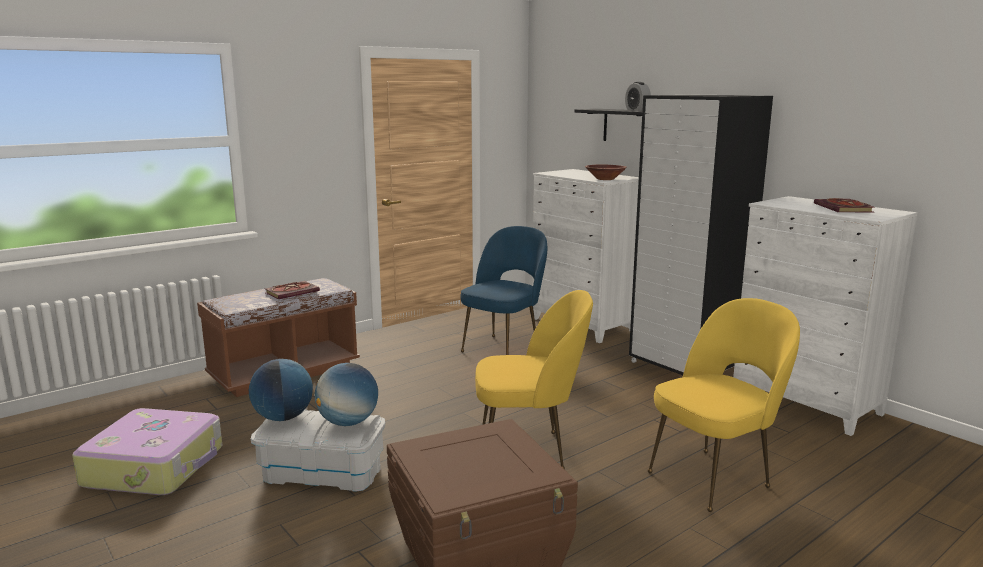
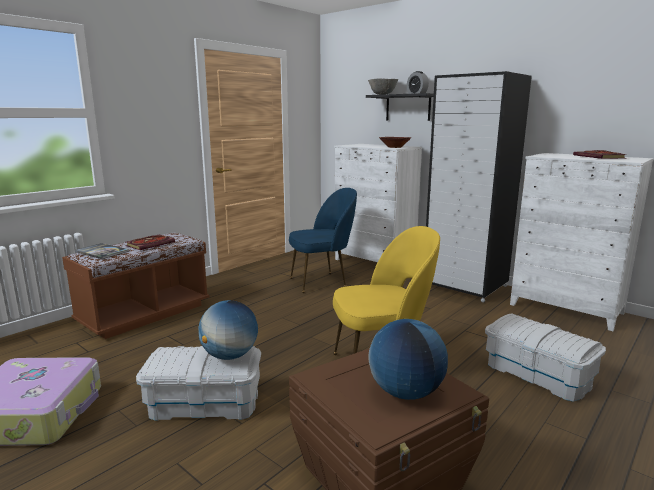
camera: 10 degrees left, 0 degrees up
(238, 299) = (102, 252): none -> book
(283, 417) = (165, 356): globe -> globe (405, 392)
(504, 347) = (322, 282): blue chair -> blue chair turned 45 degrees clockwise
(596, 109) = (382, 94): none -> grey bowl
(715, 477) = (538, 374): yellow chair -> white storage box

